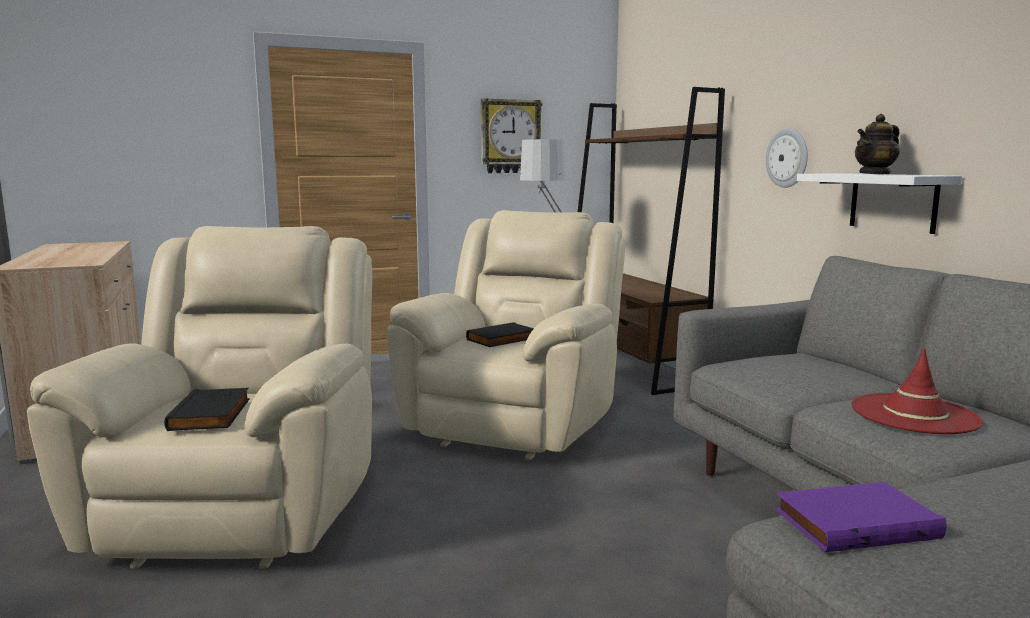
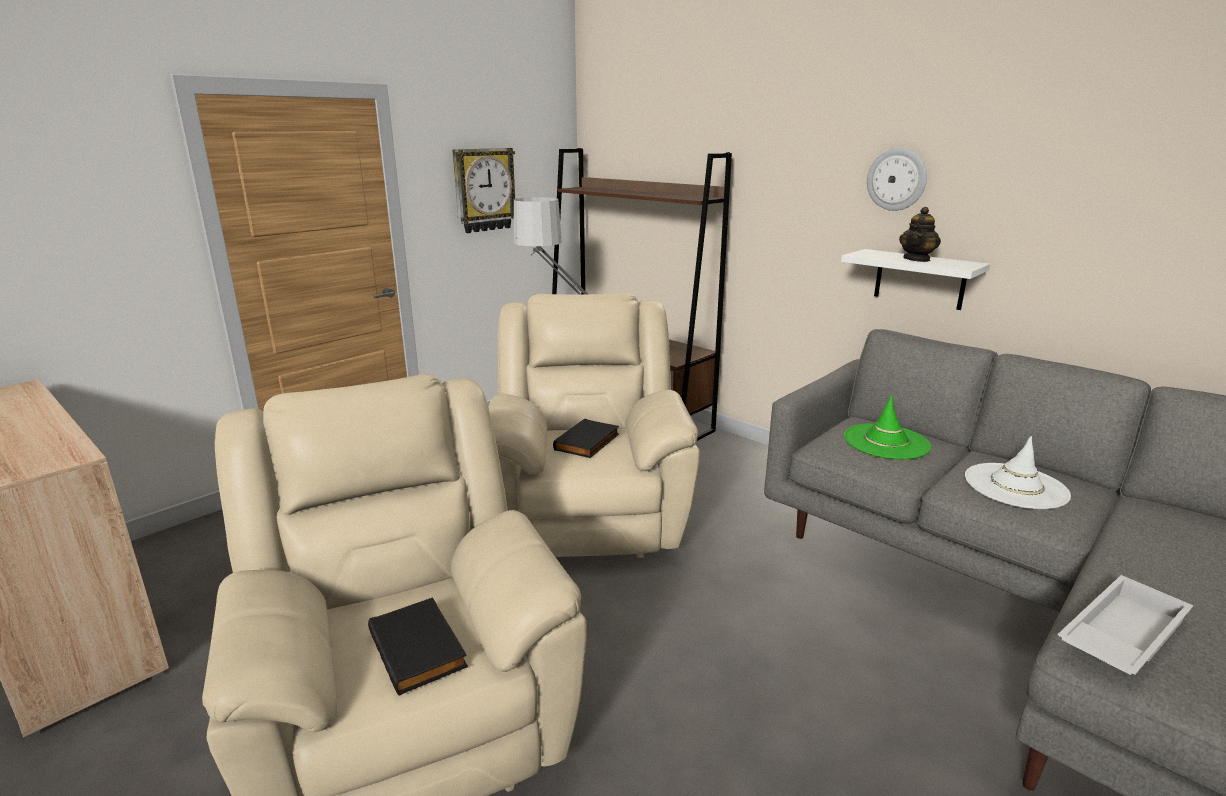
camera: 25 degrees left, 10 degrees up
(787, 158) = (804, 228): wall clock -> wall clock (897, 179)
(801, 368) = (886, 442): none -> green hat
(855, 522) = (1119, 634): purple book -> white tray
(914, 414) = (1015, 486): red hat -> white hat

